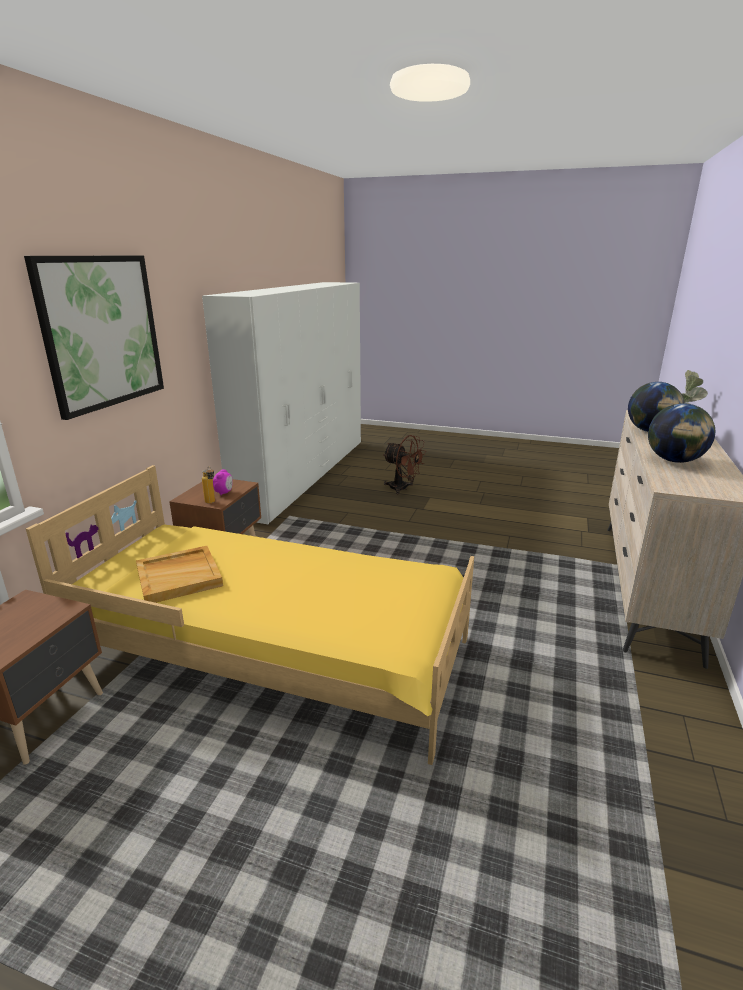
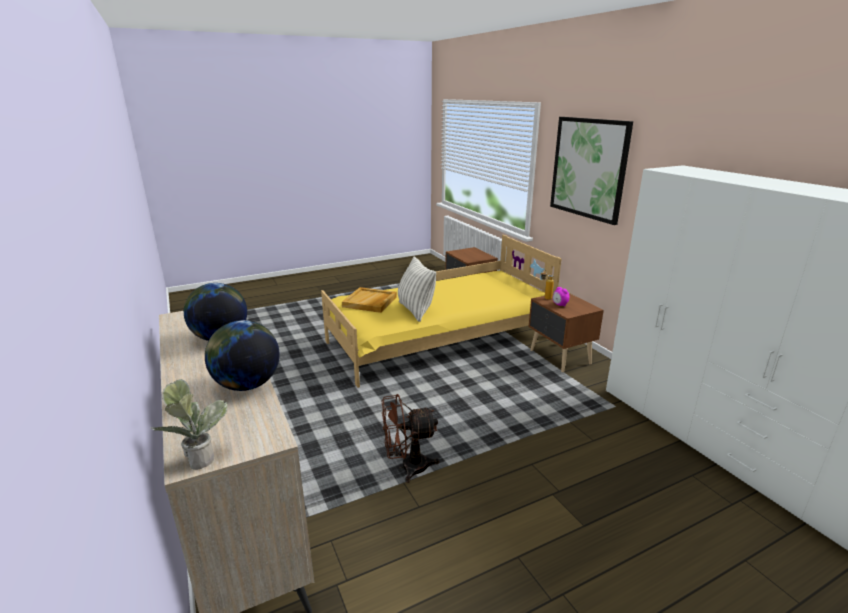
camera: 135 degrees right, 0 degrees up
(179, 576) = (473, 283): beige tray -> beige tray (370, 302)
(345, 569) = (415, 310): none -> pillow
(402, 489) = (636, 522): brown fan -> brown fan (407, 467)

